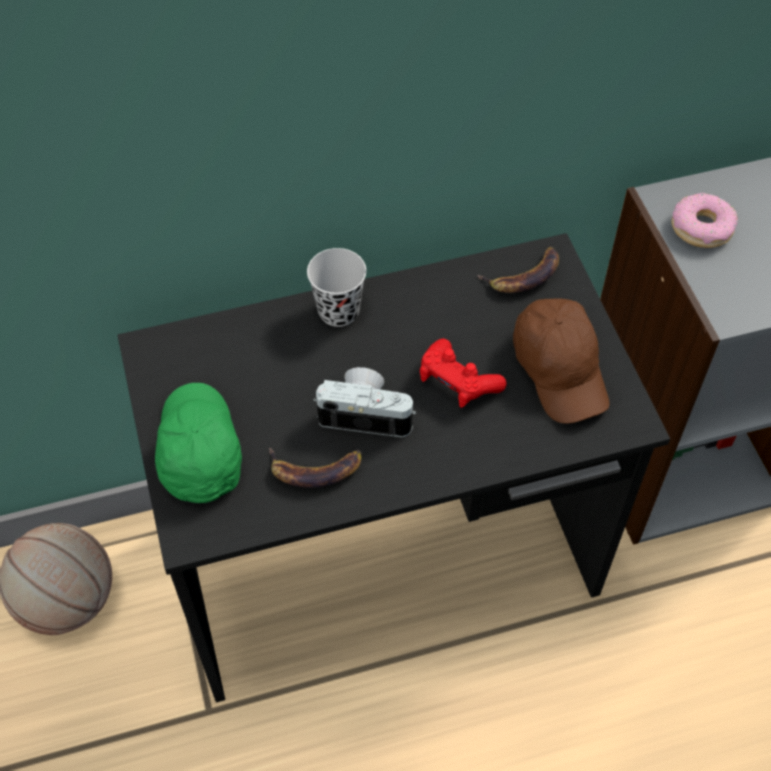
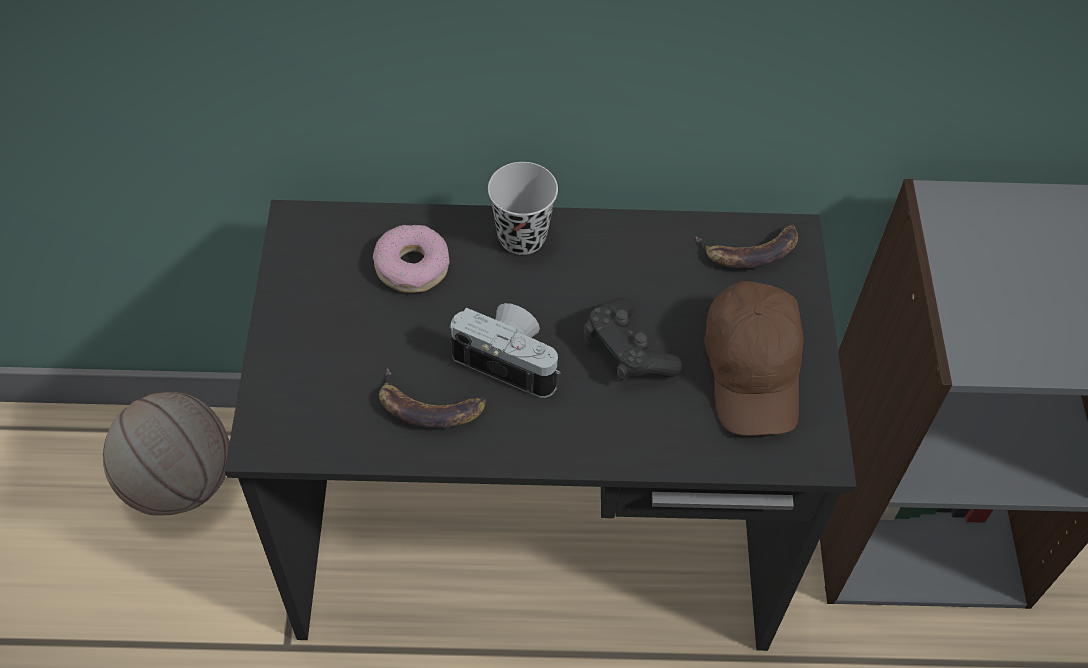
camera: 15 degrees right, 0 degrees up
(198, 451) = (309, 351): green cap -> none
(457, 382) = (627, 352): red game controller -> black game controller
(701, 228) = (978, 247): donut -> donut (411, 266)

